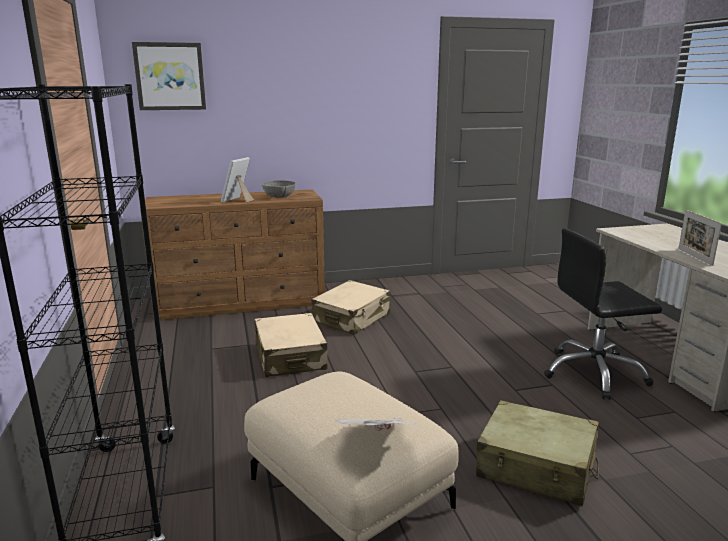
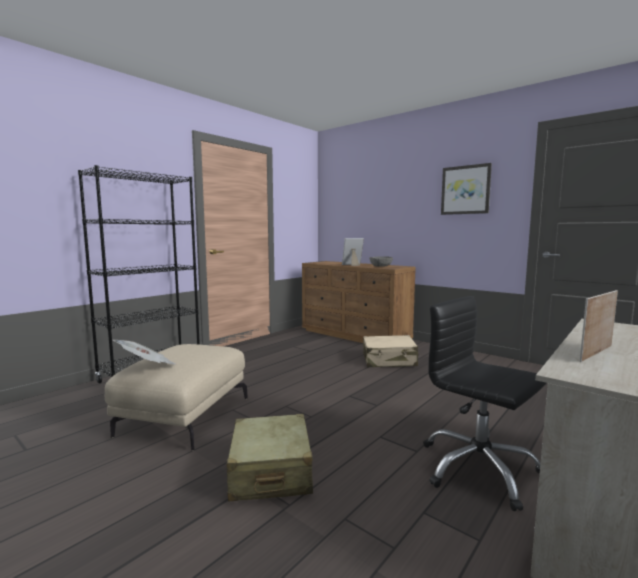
camera: 55 degrees right, 10 degrees down
(170, 76) = (344, 191): picture -> picture (465, 190)
(290, 357) = (312, 362): beige suitcase -> none

